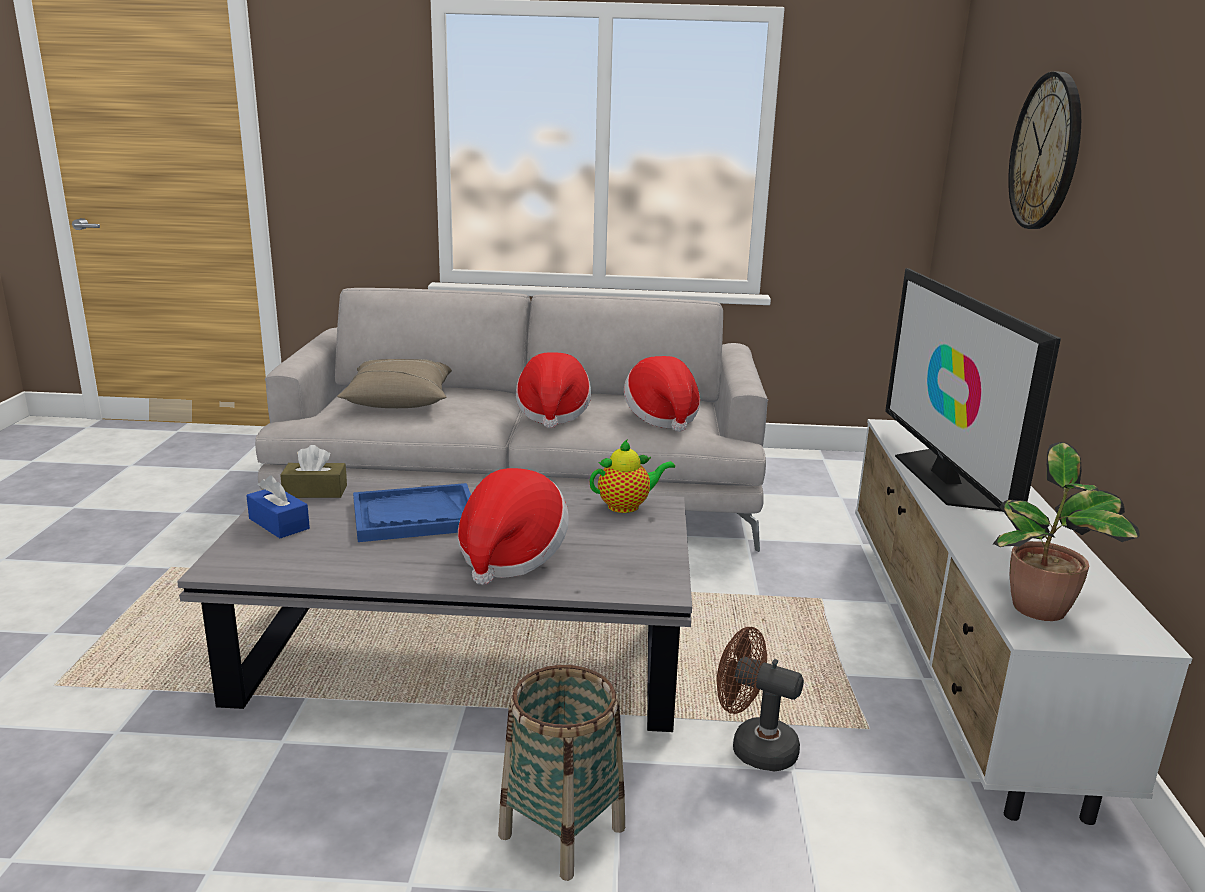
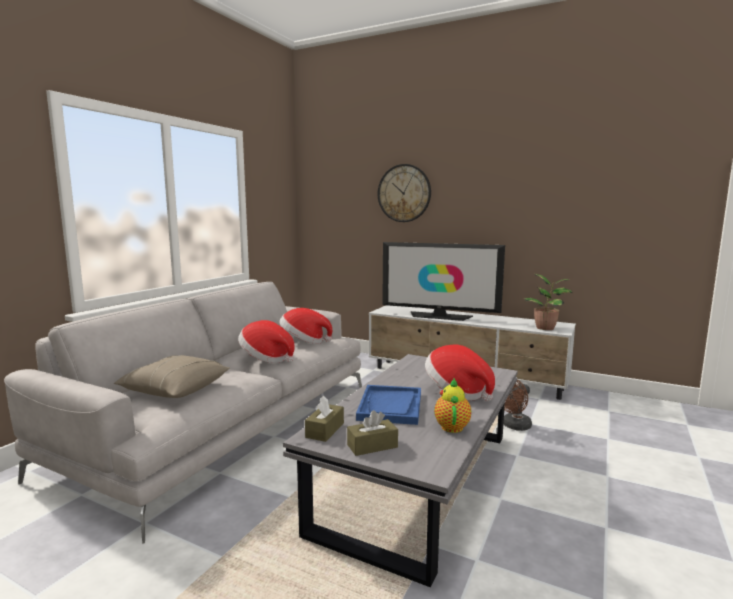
camera: 65 degrees left, 10 degrees down
(279, 523) = (372, 446): blue tissue box -> brown tissue box
(562, 832) = (567, 479): basket -> none
(627, 506) = (412, 364): teapot -> teapot (452, 426)

